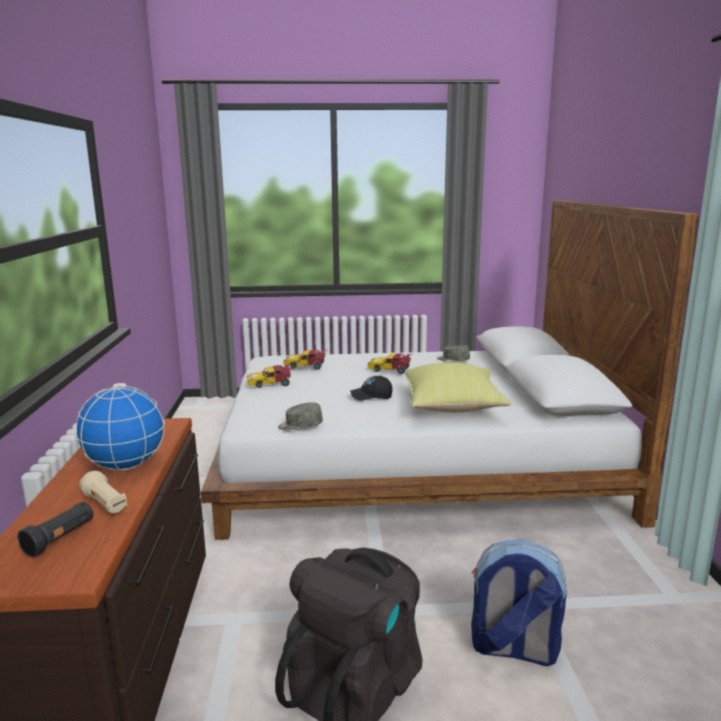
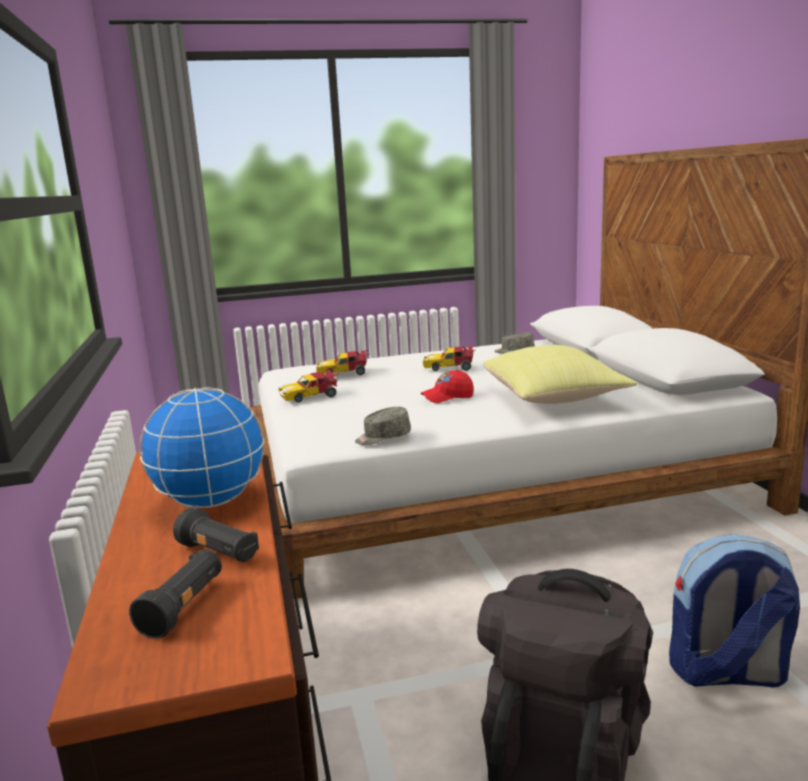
camera: 10 degrees left, 0 degrees up
(105, 504) = (219, 553): beige flashlight -> black flashlight
(371, 396) = (447, 397): black cap -> red cap

